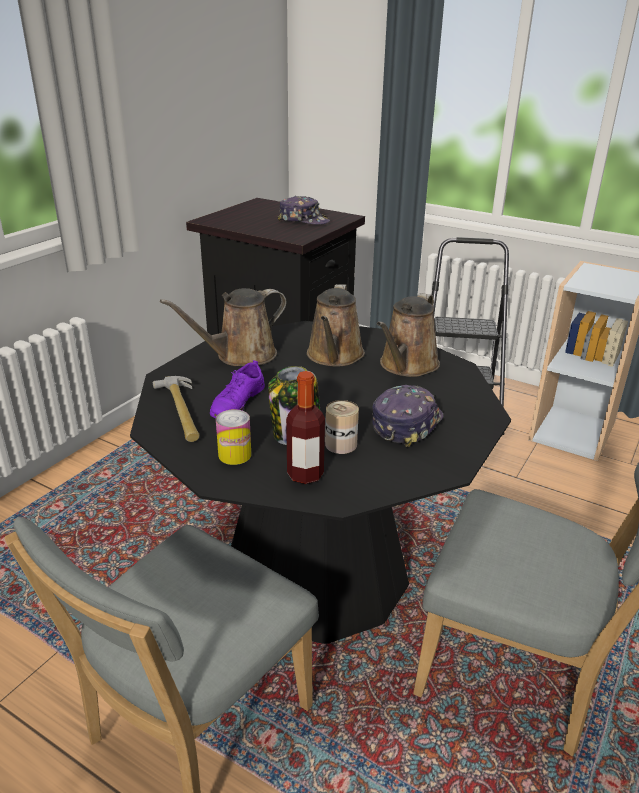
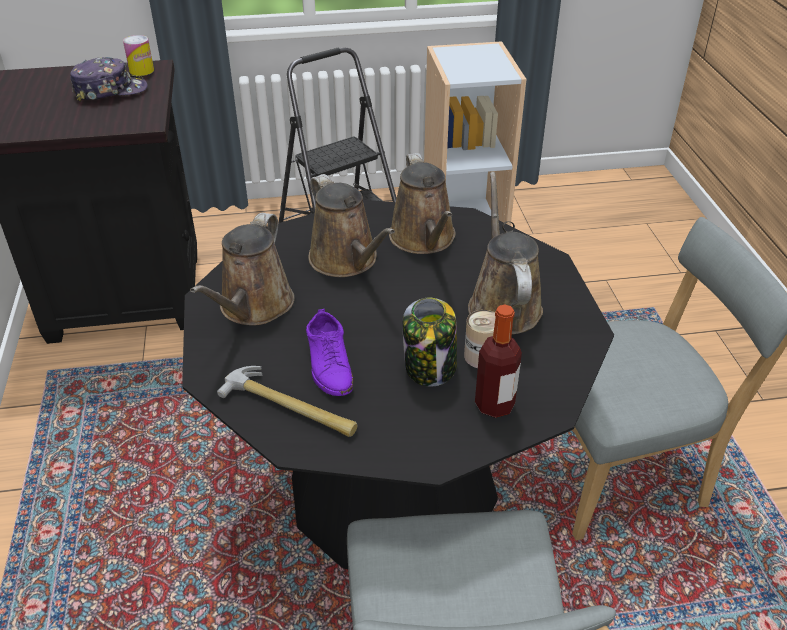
camera: 40 degrees left, 10 degrees up
(234, 455) = (410, 423): can -> can (141, 70)
(406, 424) = (503, 304): cap -> brown watering can

